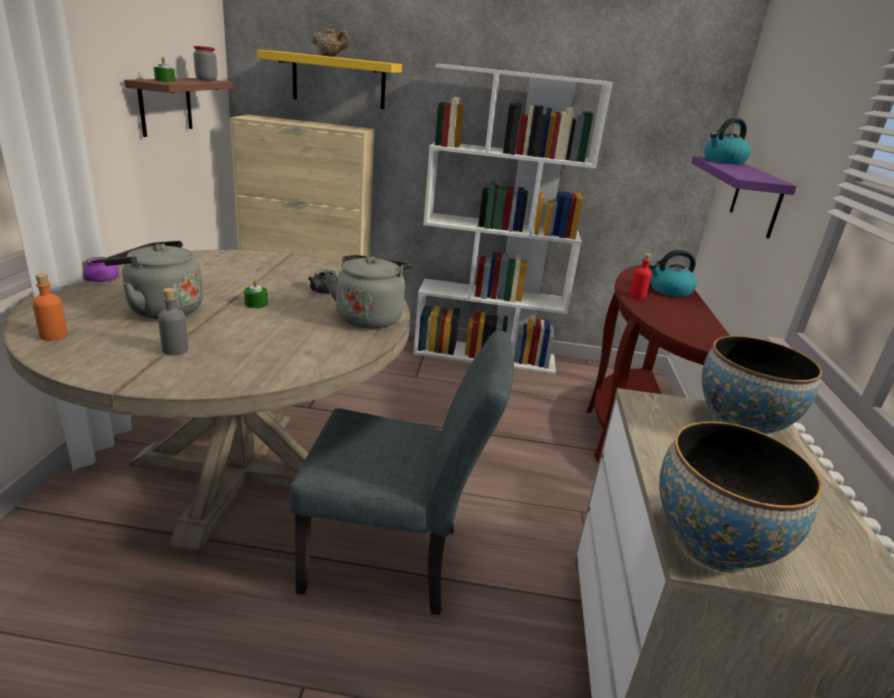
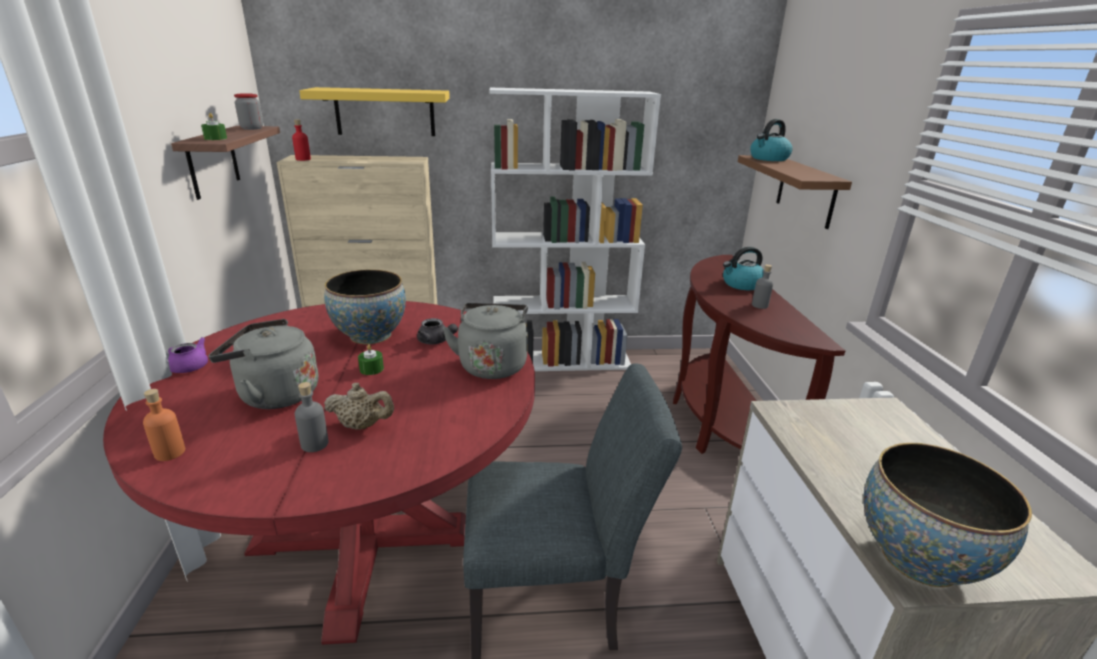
camera: 10 degrees left, 0 degrees up
(239, 473) = (366, 539): beige dining table -> red dining table
(330, 56) = (378, 90): beige teapot -> beige teapot (362, 426)
(637, 296) = (718, 295): red bottle -> red bottle (303, 159)
(678, 310) = (759, 305): none -> grey bottle
(741, 424) = (871, 419): bowl -> bowl (370, 335)
(756, 198) = (806, 191): purple shelf -> brown shelf

